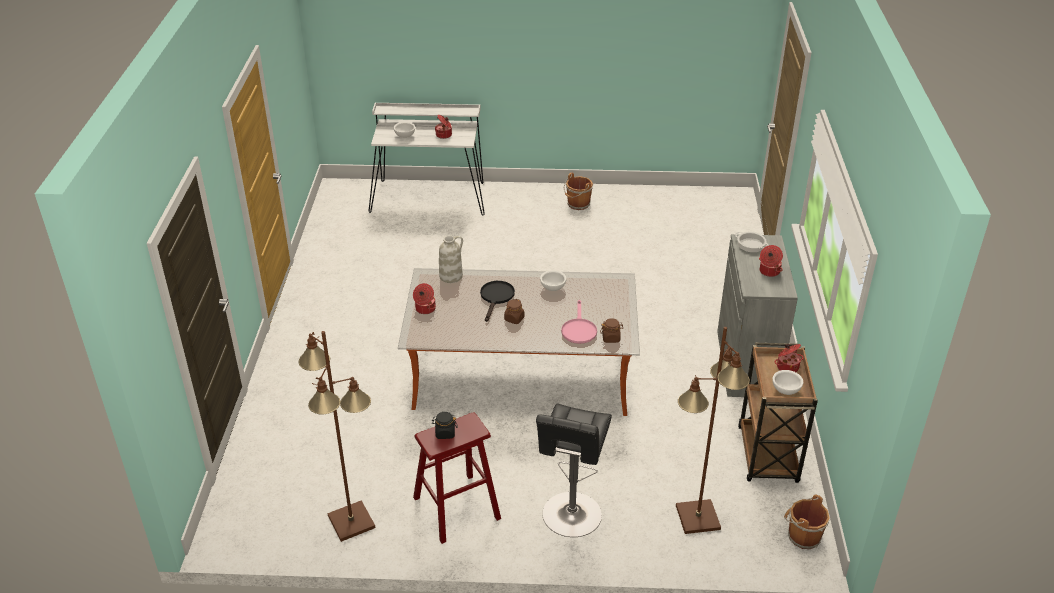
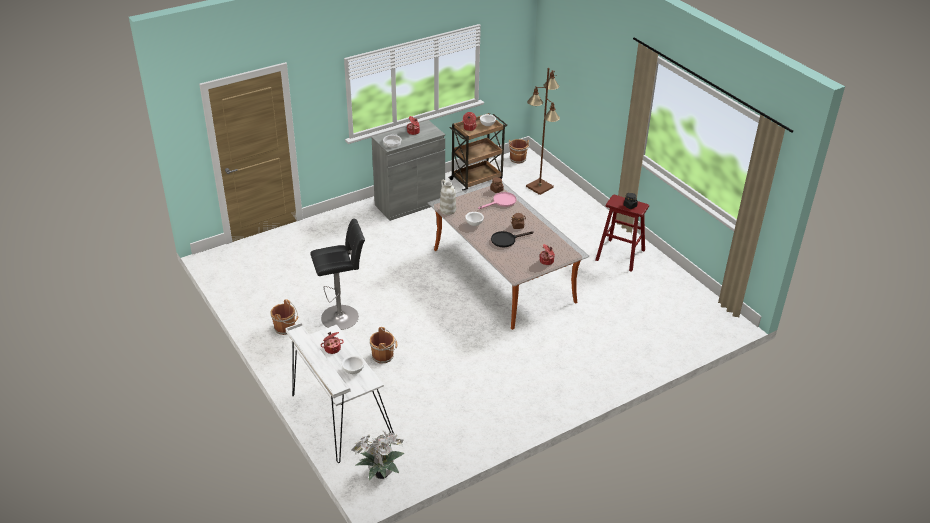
camera: 125 degrees left, 0 degrees up
(347, 195) = (379, 474): none -> potted plant
(351, 521) = (669, 283): brown floor lamp -> none
(451, 276) = (505, 266): white vase -> white vase (447, 210)
(478, 243) = (384, 356): none -> brown bucket
(571, 518) = (583, 220): black stool -> black stool (342, 316)

